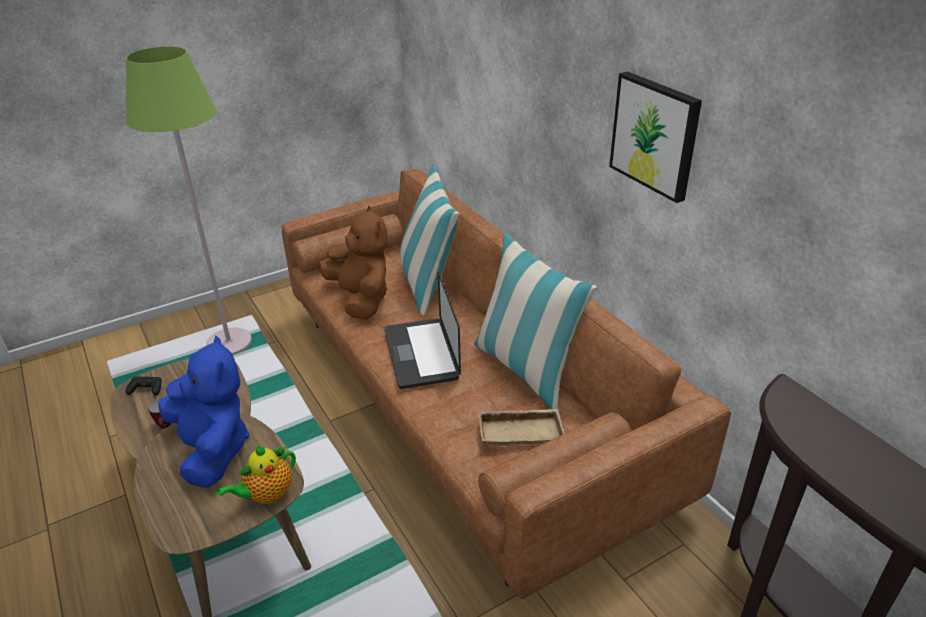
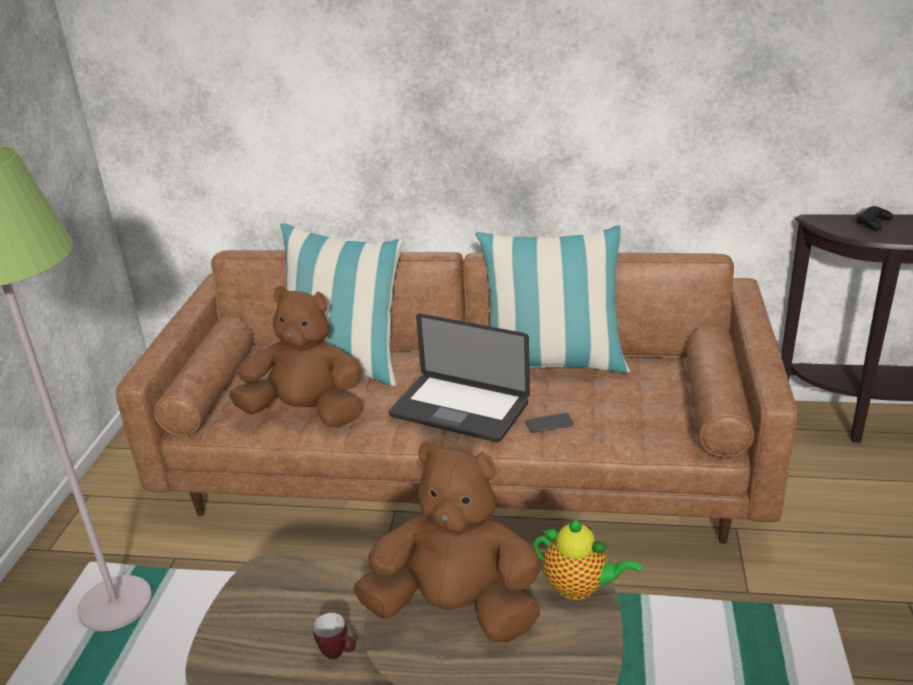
camera: 50 degrees left, 5 degrees down
(146, 389) = (233, 652): black game controller -> black game controller (873, 223)
(212, 450) = (456, 609): blue plush toy -> brown plush toy
(267, 495) = (580, 588): teapot -> teapot turned 60 degrees counterclockwise
(444, 401) = (549, 423): none -> phone
(521, 431) = (638, 399): beige tray -> none
(655, 135) = (605, 63): picture -> none

